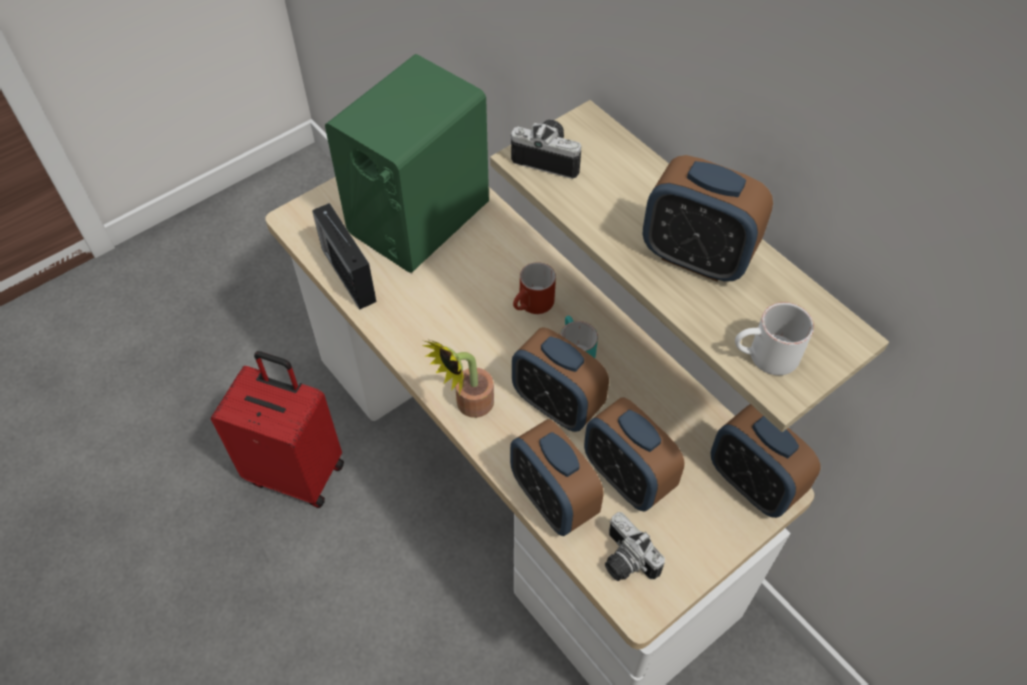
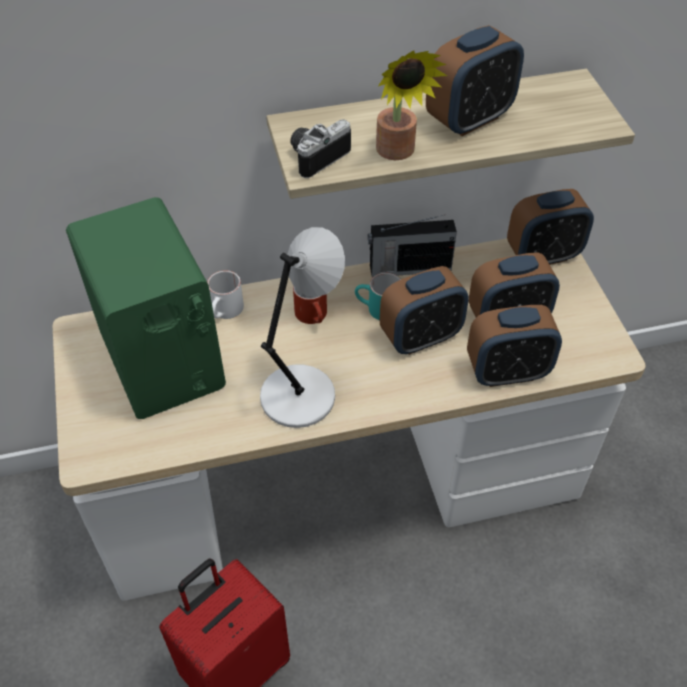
camera: 65 degrees left, 5 degrees down
(348, 273) = (190, 436): radio -> radio (408, 268)
(433, 332) = (301, 393): none -> grey table lamp
(468, 406) = (392, 395): potted plant -> potted plant (398, 153)
(624, 560) = (576, 349): camera -> none
(765, 357) = (576, 122): white mug -> white mug (226, 312)

